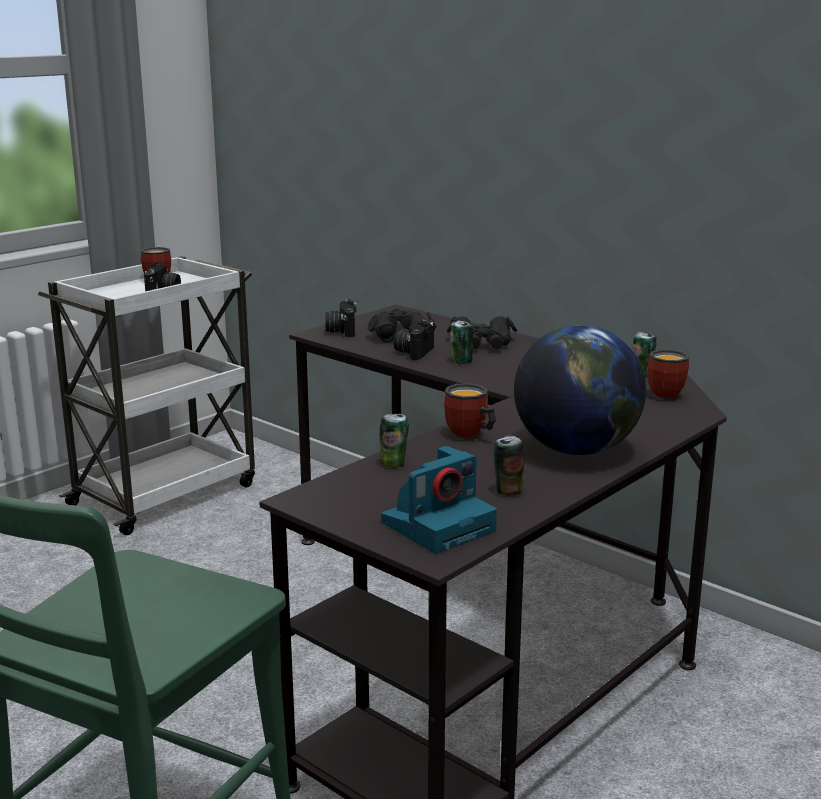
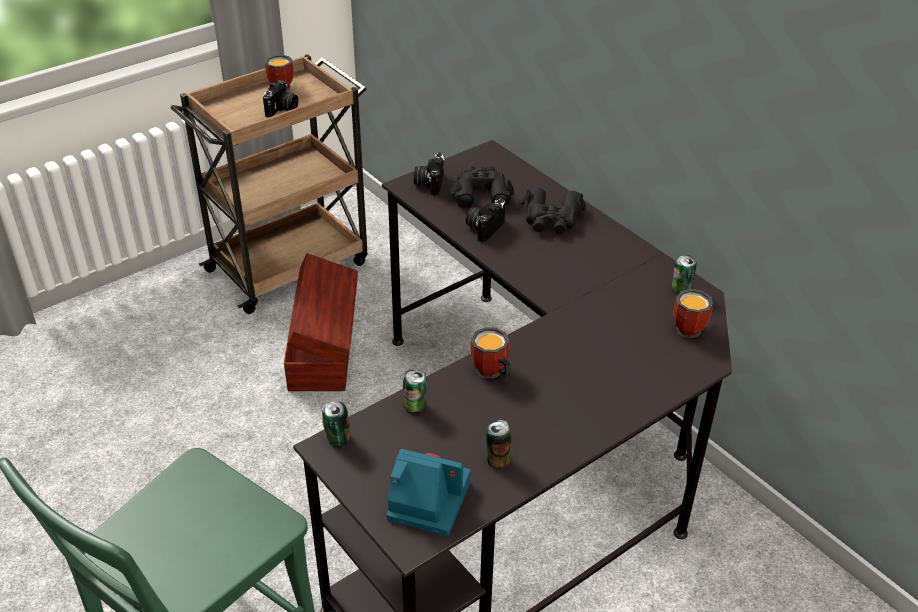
camera: 10 degrees right, 20 degrees up
(166, 493) = (290, 265): white cart -> brown cart
(223, 555) = (324, 349): none -> brown storage box
(439, 525) = (426, 501): camera -> camera turned 135 degrees counterclockwise
(461, 361) = (522, 248): can -> can (337, 439)
(576, 449) = (577, 406): globe -> none

